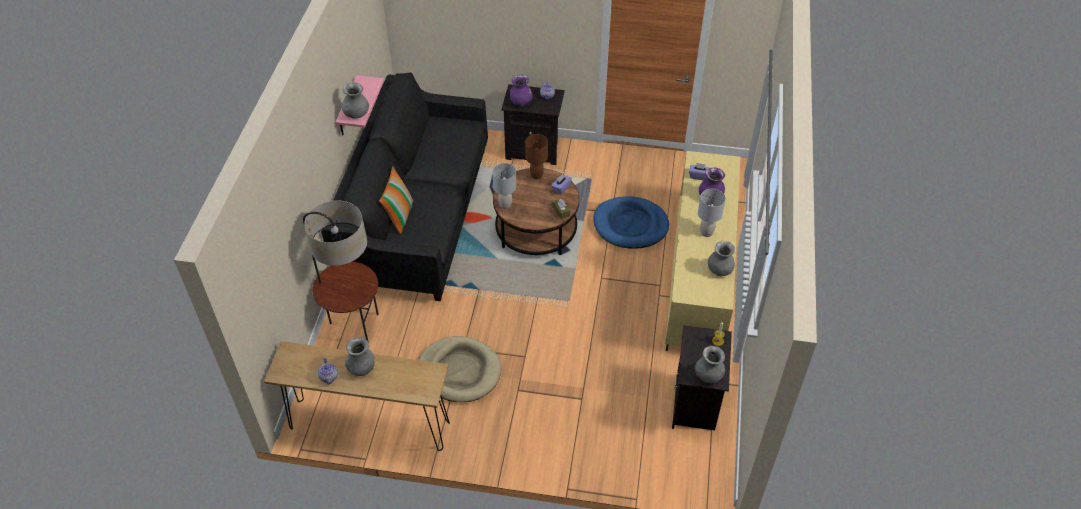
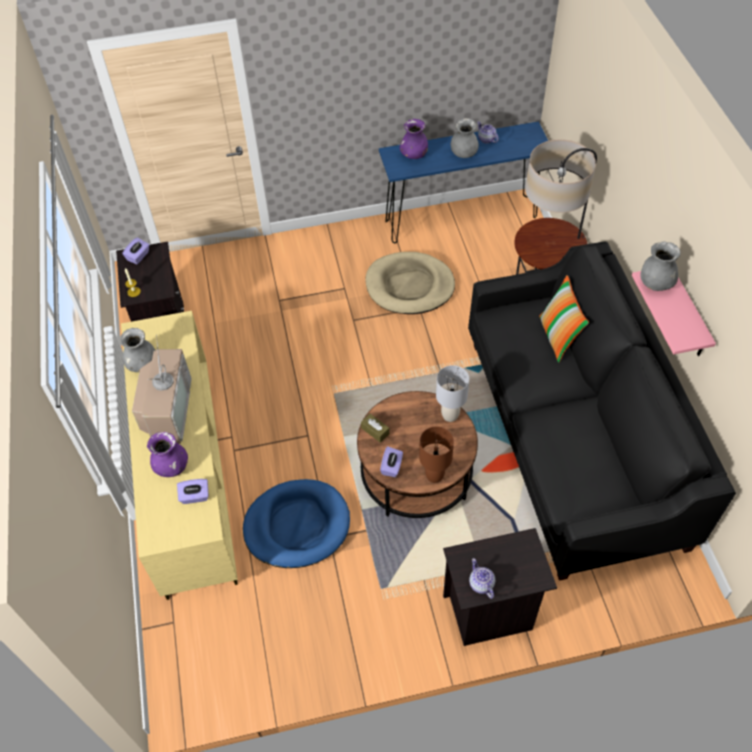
camera: 160 degrees right, 5 degrees up
(369, 425) = (461, 219): brown console table -> blue console table
(520, 102) = (514, 554): purple vase -> purple vase (414, 155)
(706, 232) = (167, 409): grey table lamp -> television
(708, 375) = (138, 256): grey vase -> purple tissue box

